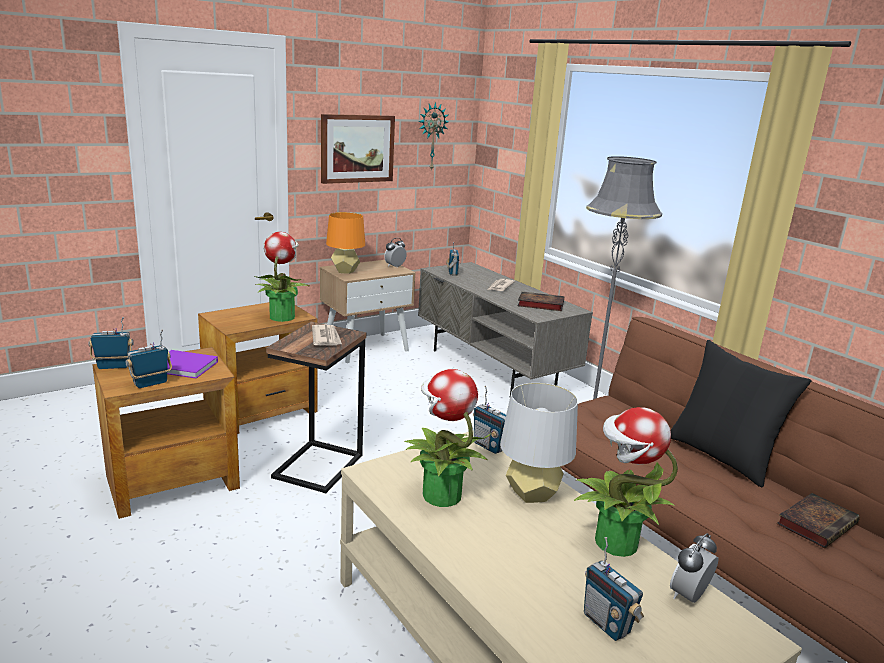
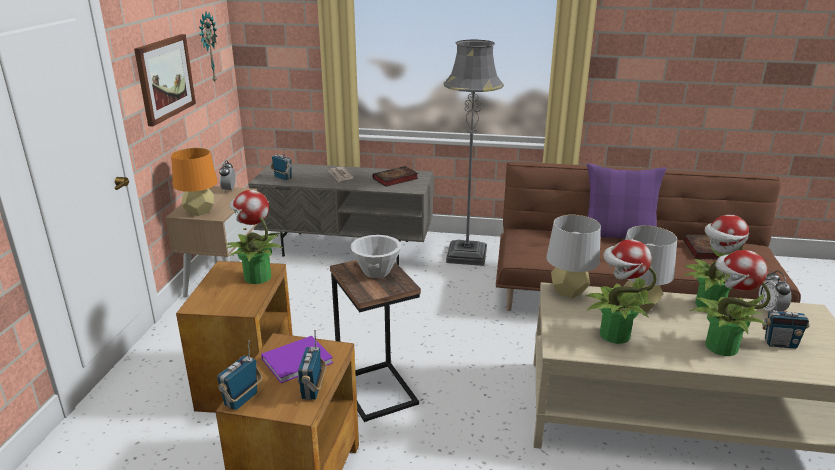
camera: 45 degrees left, 5 degrees up
(326, 338) = (376, 272): newspaper -> white bowl
(489, 446) = (569, 292): radio -> grey table lamp
(523, 573) = (720, 346): none -> potted plant
(721, 456) = (618, 236): black pillow -> purple pillow

